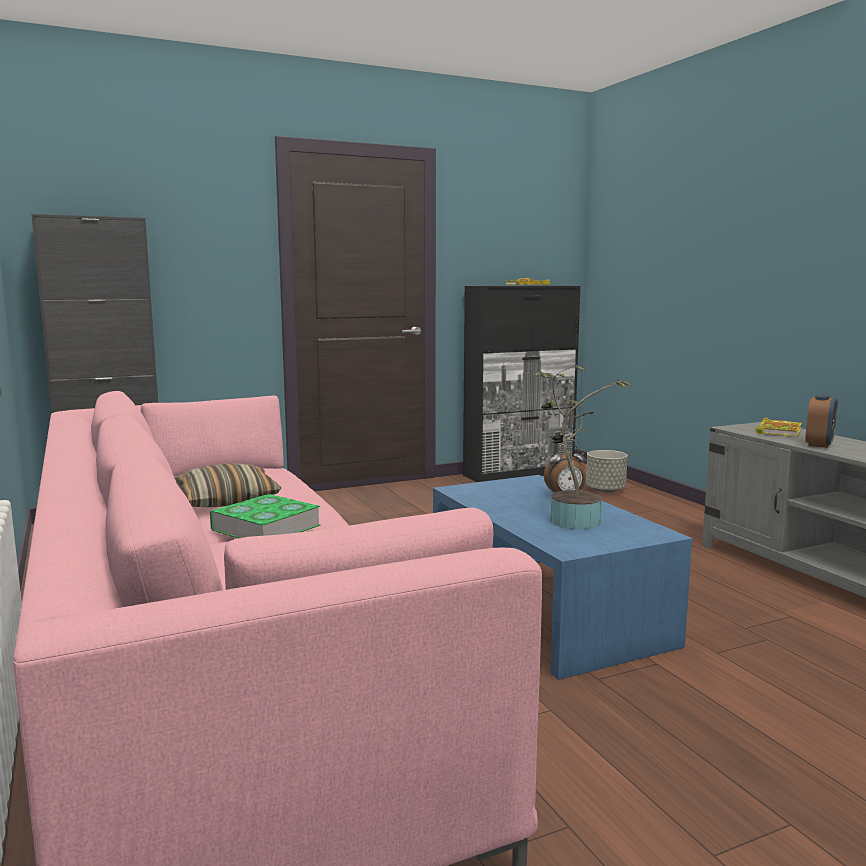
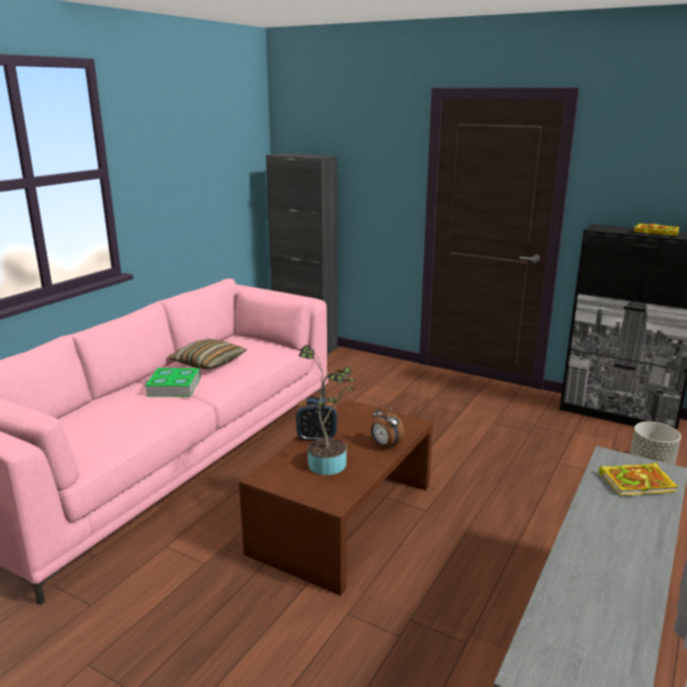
camera: 55 degrees right, 10 degrees up
(544, 609) = (343, 517): blue coffee table -> brown coffee table
(819, 444) = (603, 513): alarm clock -> alarm clock (316, 437)

